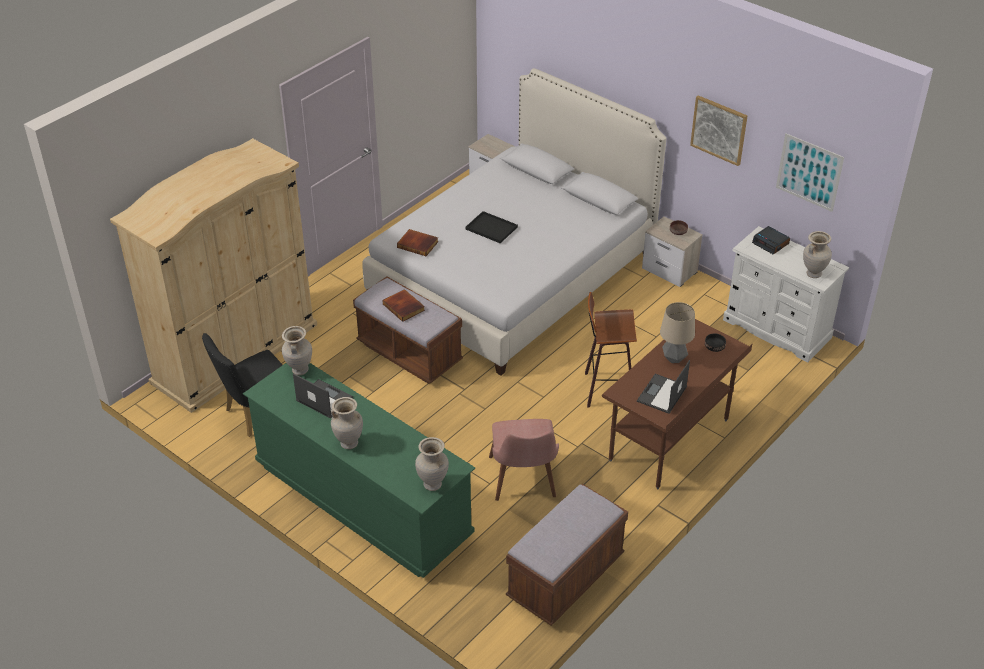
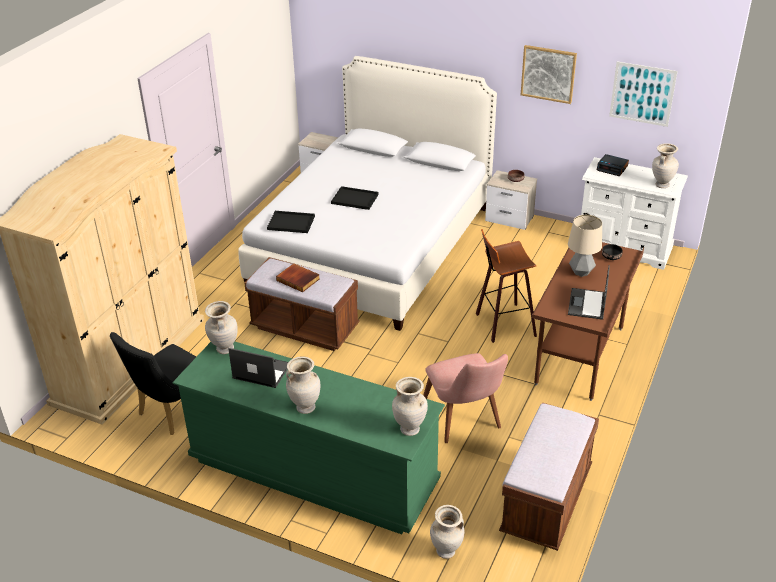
camera: 15 degrees left, 5 degrees down
(418, 244) = (292, 222): book -> black tray
(452, 603) = (446, 552): none -> beige vase

